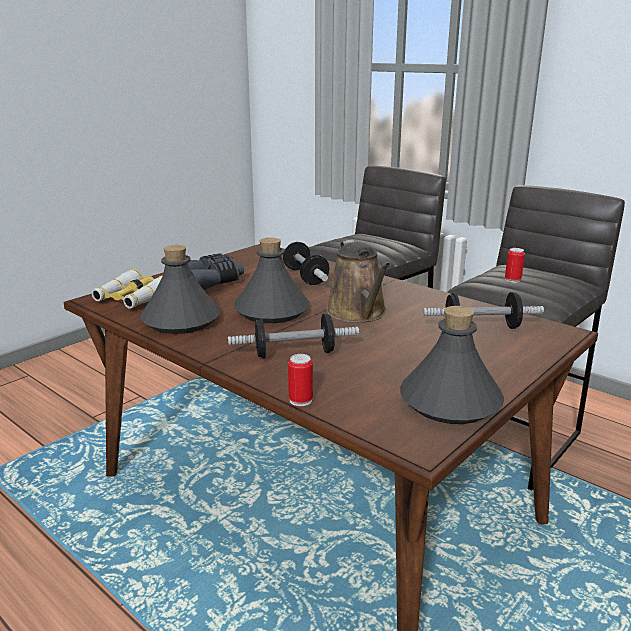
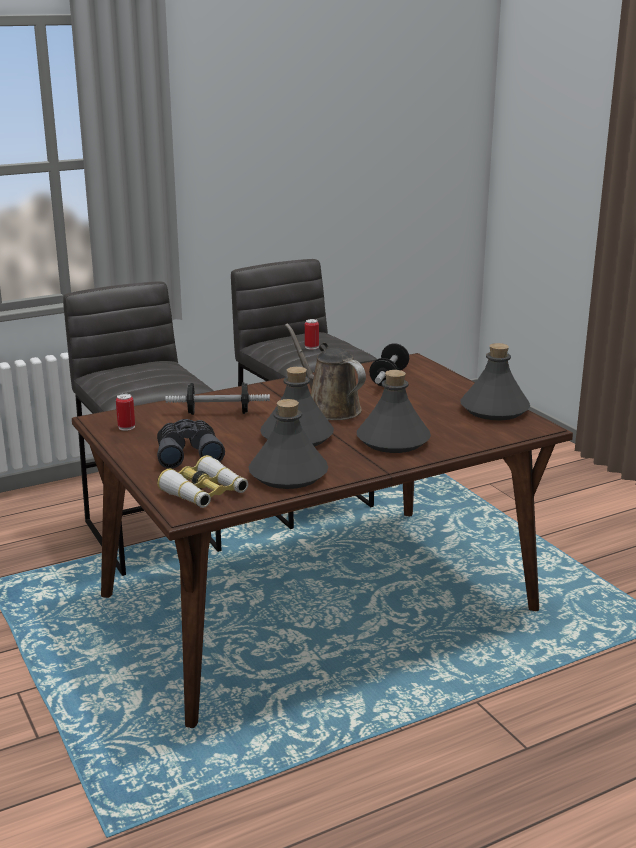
camera: 70 degrees left, 0 degrees up
(294, 353) = (392, 440): dumbbell -> grey bottle
(300, 400) = (469, 448): can -> can (126, 427)
(358, 313) = (329, 408): brown watering can -> brown watering can turned 135 degrees counterclockwise

